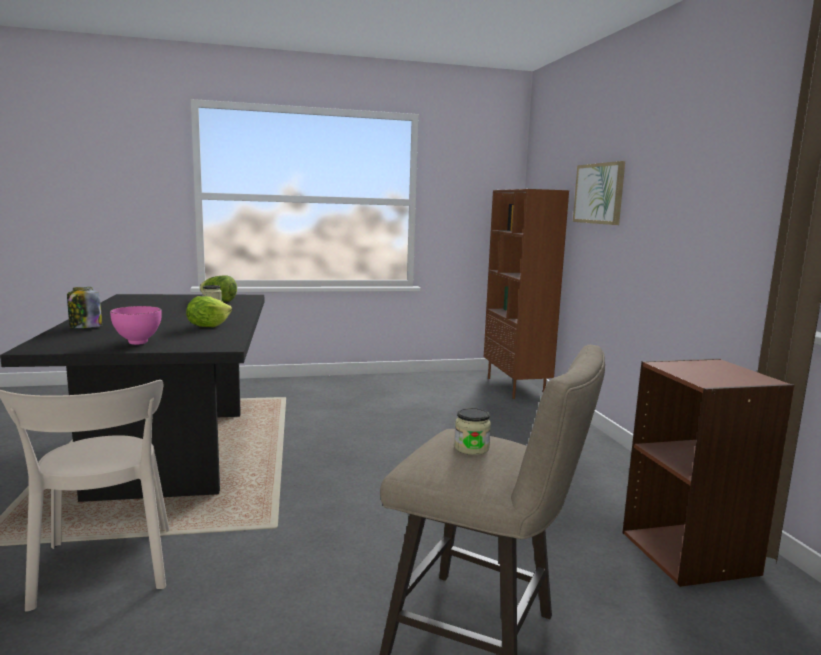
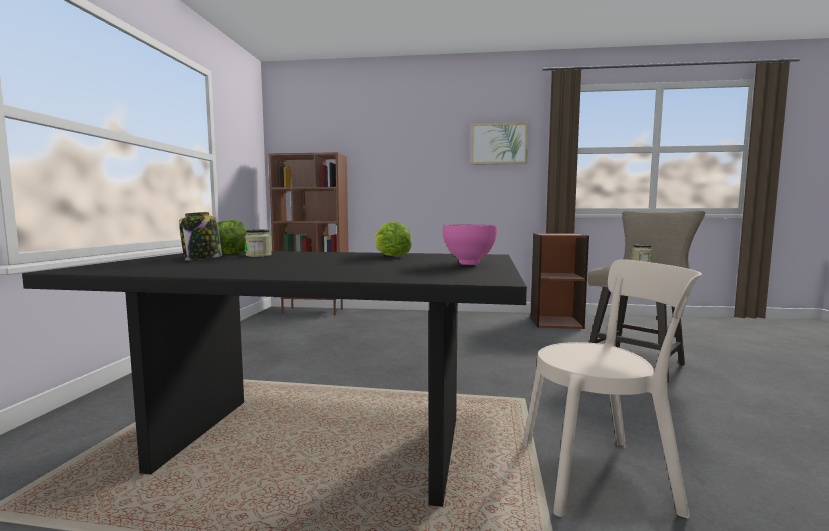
camera: 70 degrees left, 5 degrees down
(85, 327) = (355, 273): jar -> jar (202, 259)
(599, 193) = (382, 159): picture -> picture (498, 144)

